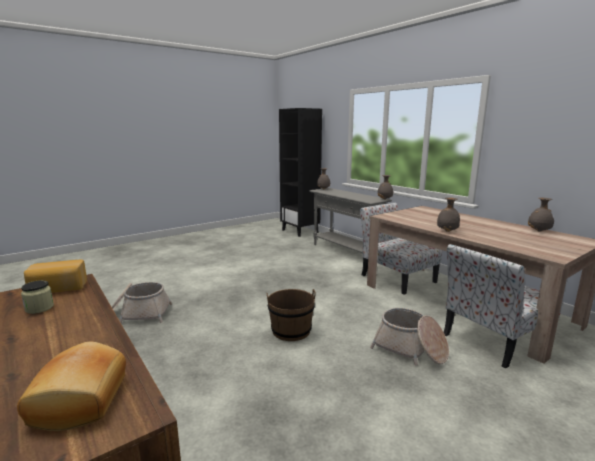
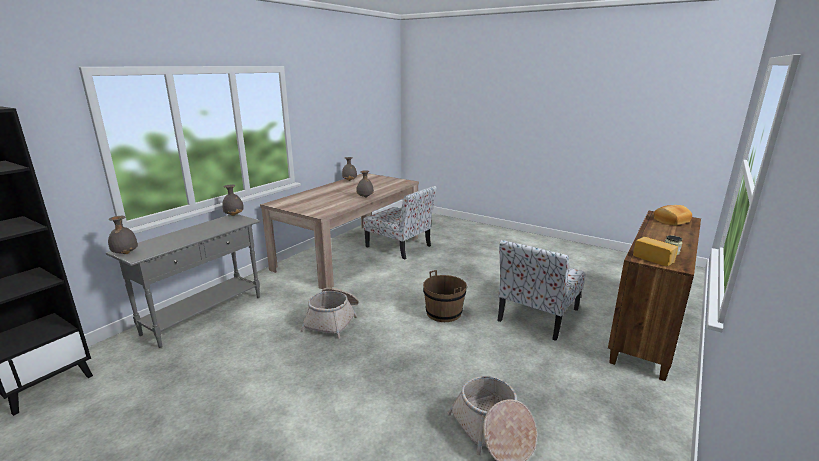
camera: 110 degrees left, 5 degrees up
(396, 278) = (302, 278): chair -> chair (537, 316)
(410, 349) = (431, 268): basket -> basket (333, 320)

